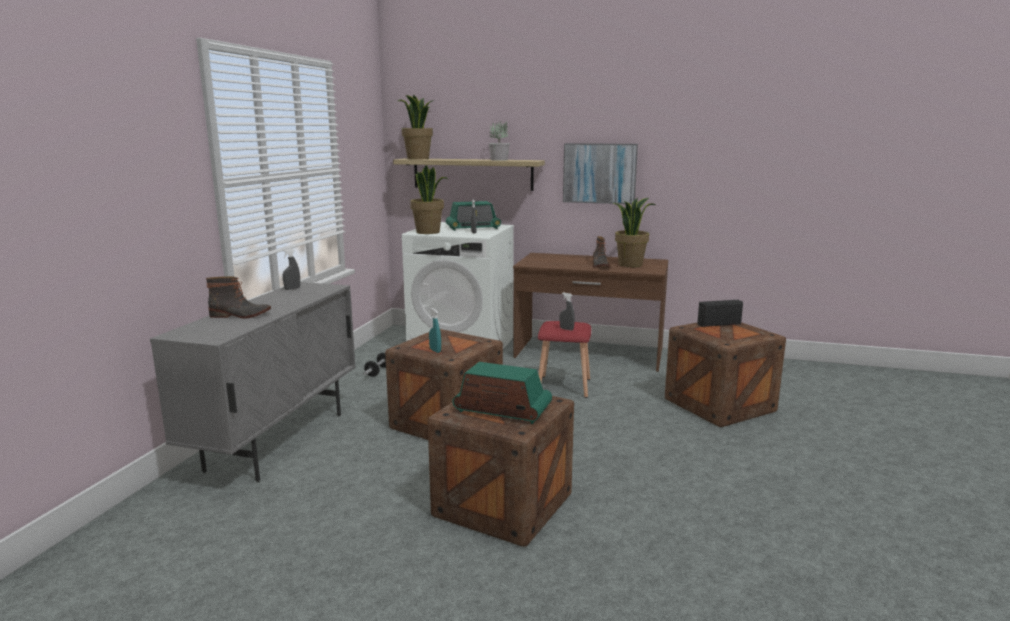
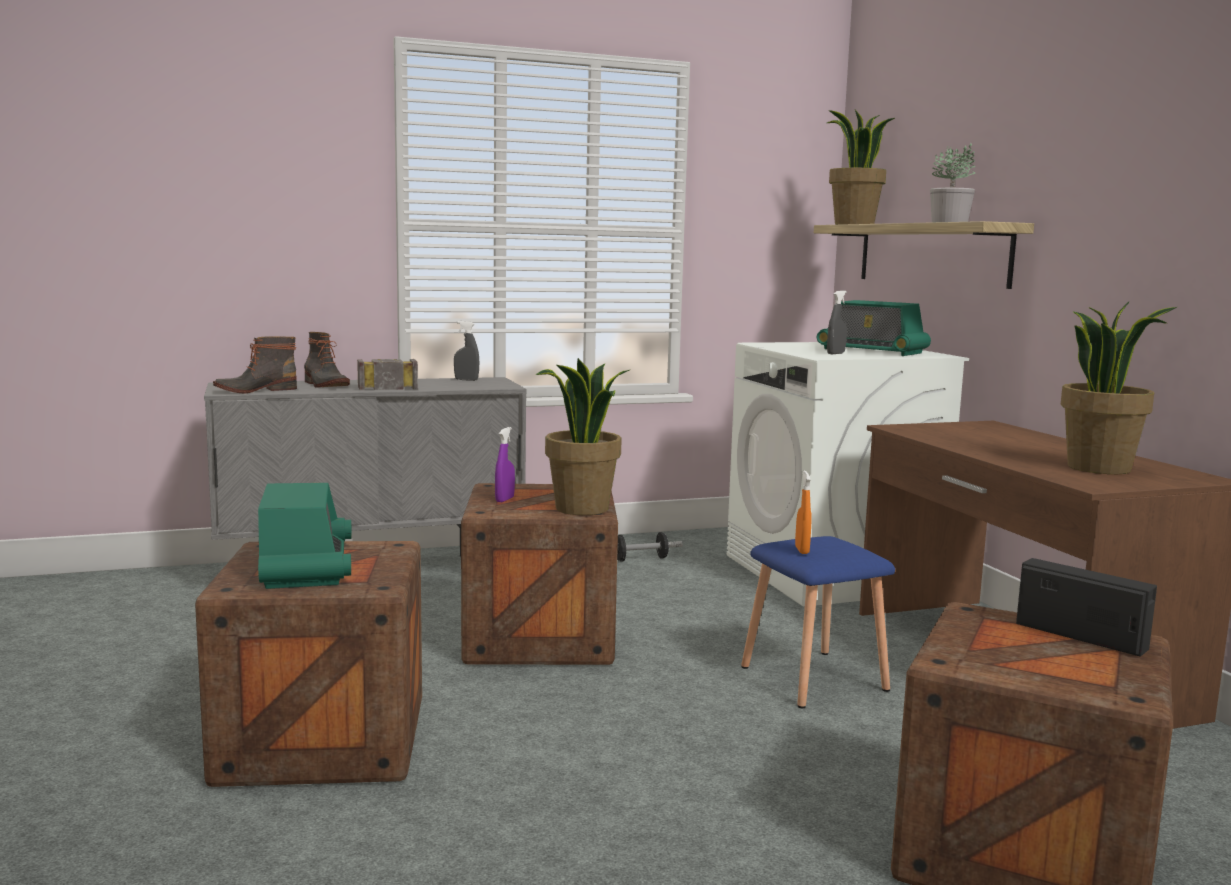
camera: 55 degrees right, 5 degrees down
(267, 304) = (384, 383): none -> hammer
(428, 232) = (777, 345): potted plant -> potted plant (582, 509)
(435, 350) = (504, 499): turquoise spray bottle -> purple spray bottle
(562, 386) = (811, 678): red stool -> blue stool
(566, 329) = (802, 550): grey spray bottle -> orange spray bottle
(599, 173) = (1126, 251): picture -> none
(599, 265) = (1022, 455): boot -> boot (255, 390)

